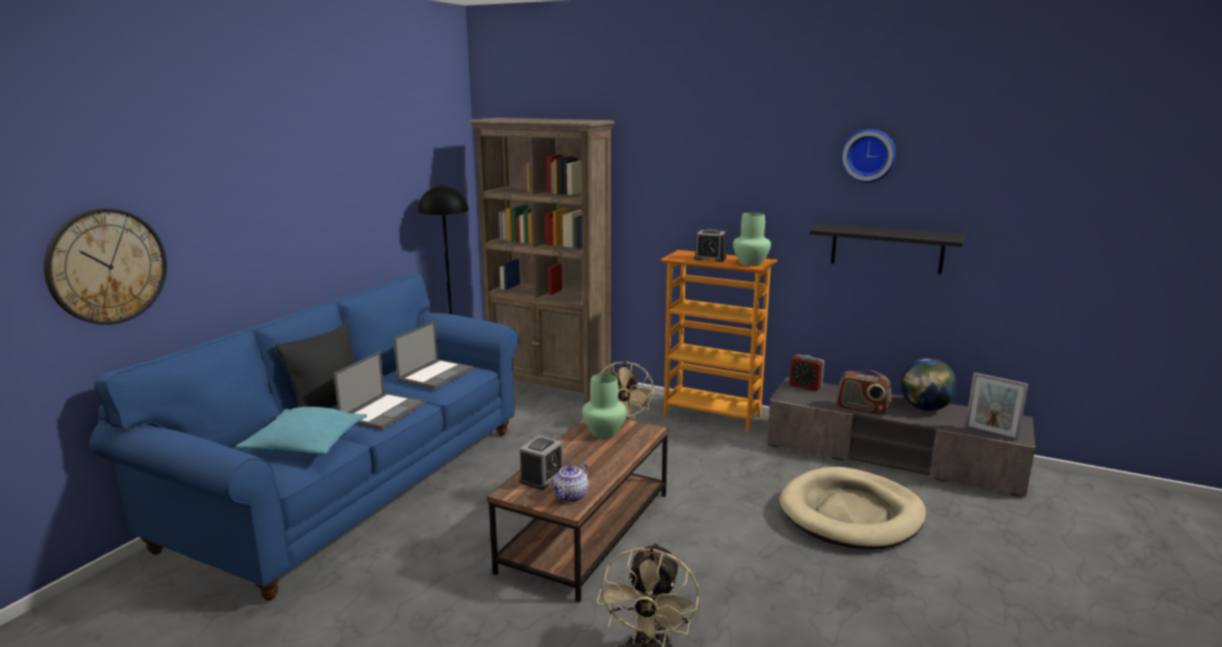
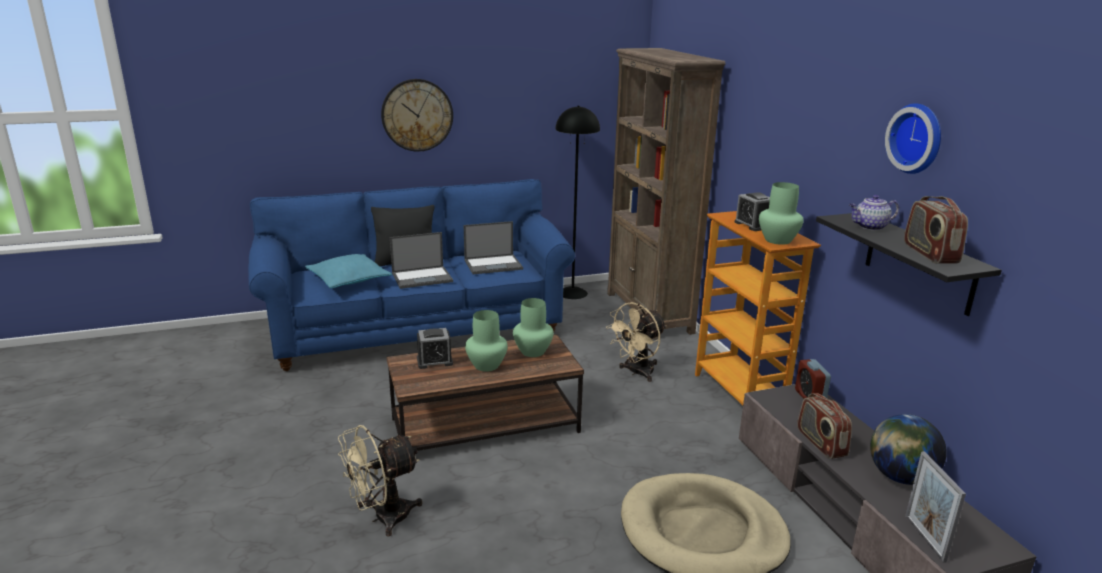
camera: 45 degrees right, 5 degrees up
(107, 266) = (277, 130): wall clock -> wall clock (417, 115)
(570, 497) = (424, 381): teapot -> teapot (870, 227)
(592, 459) = (486, 365): none -> green vase
(920, 234) = (929, 254): none -> radio

